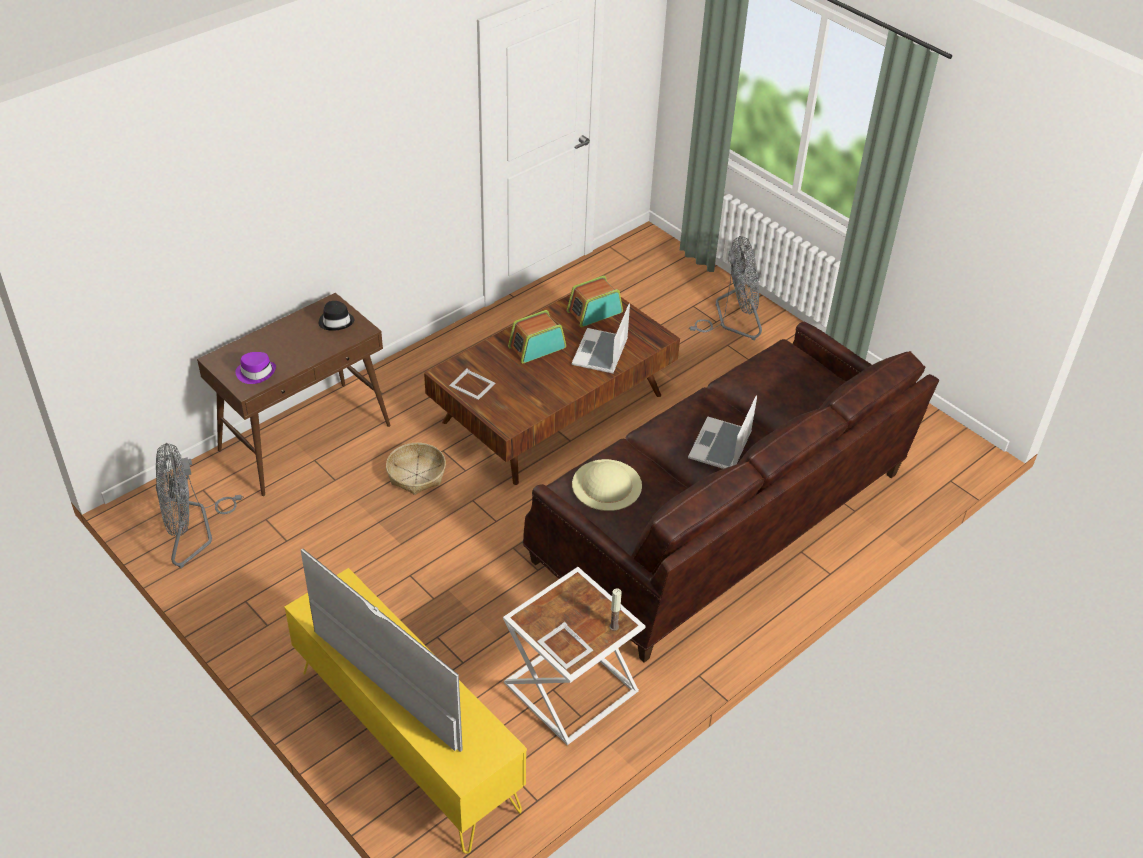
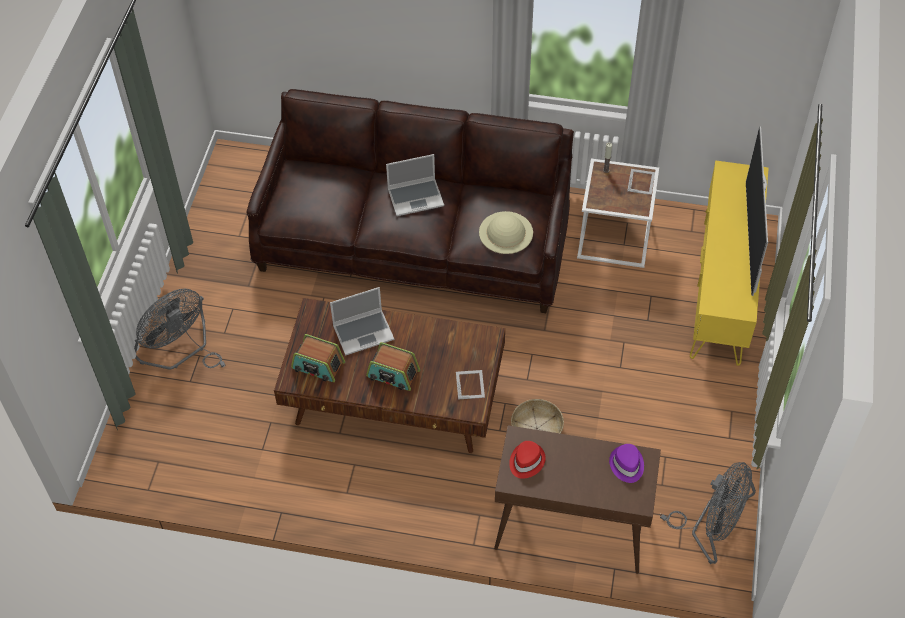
camera: 125 degrees left, 10 degrees up
(336, 321) = (526, 461): black hat -> red hat

